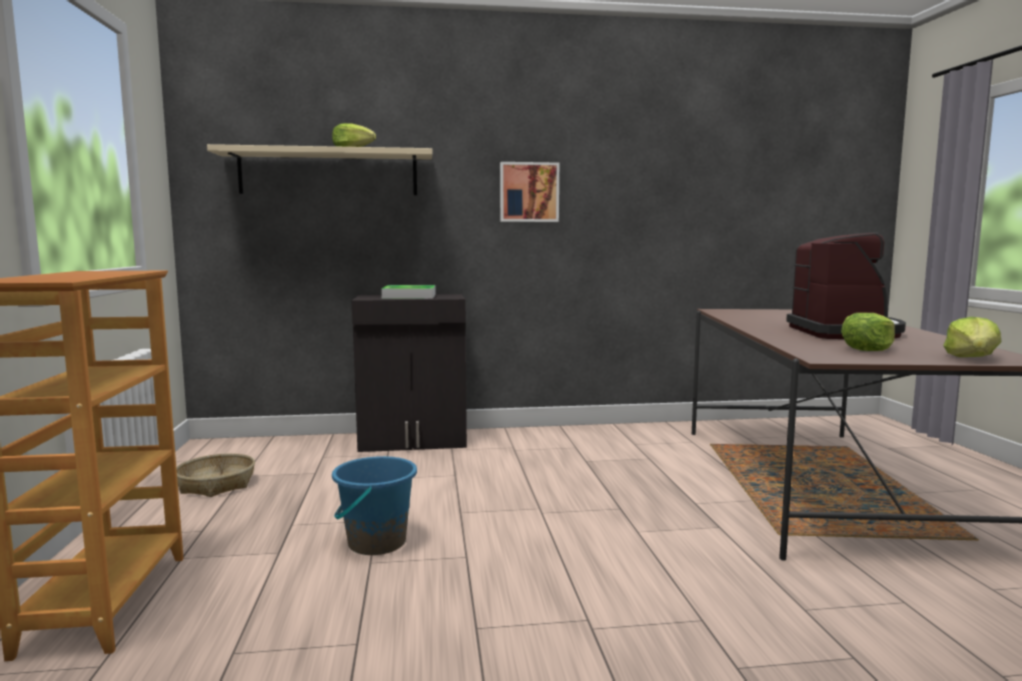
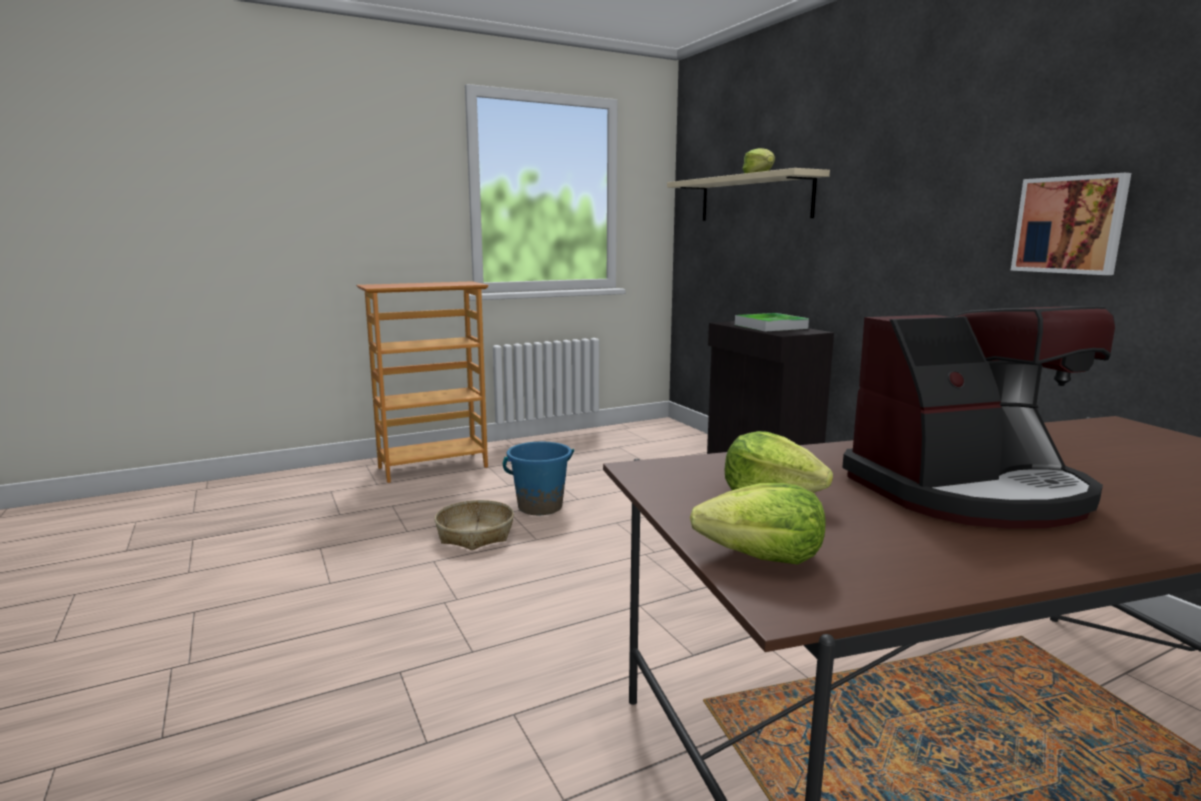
camera: 70 degrees right, 5 degrees up
(216, 484) = (596, 444): basket -> basket (475, 534)
(529, 192) = (921, 210): picture -> picture (1070, 225)

